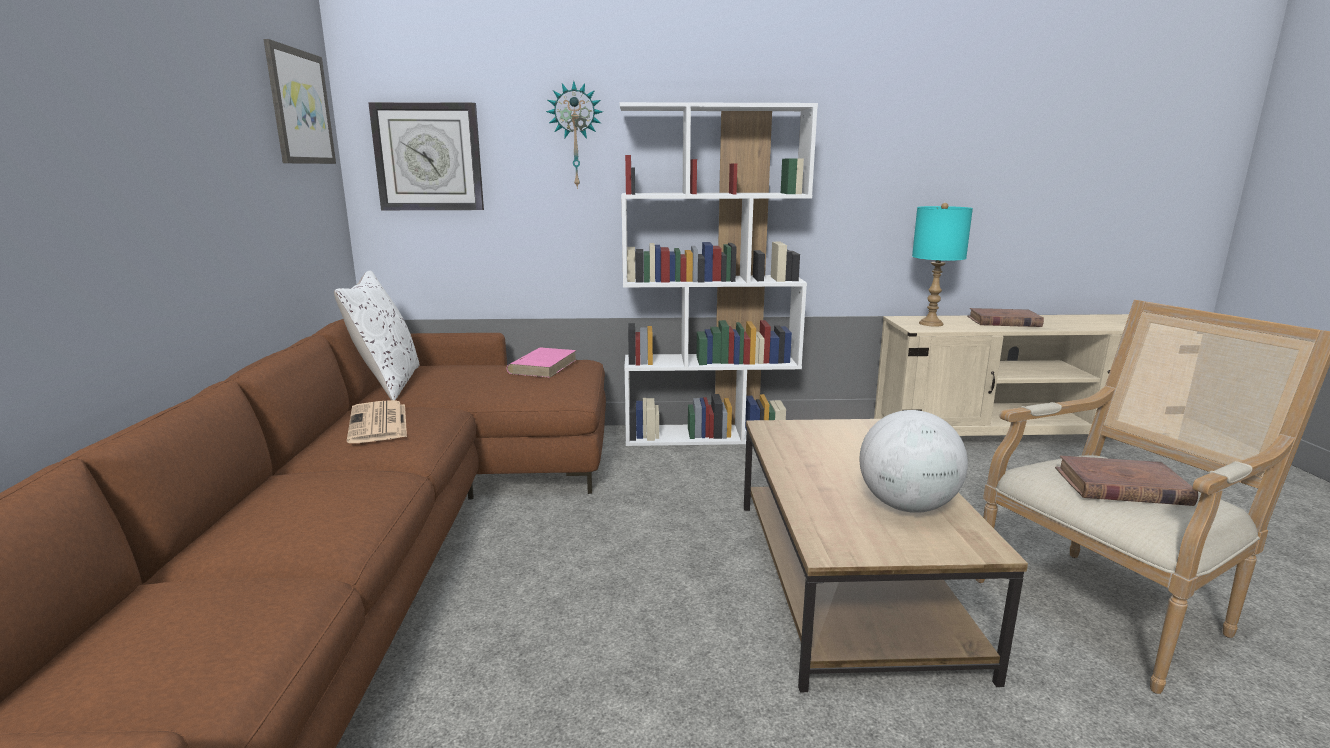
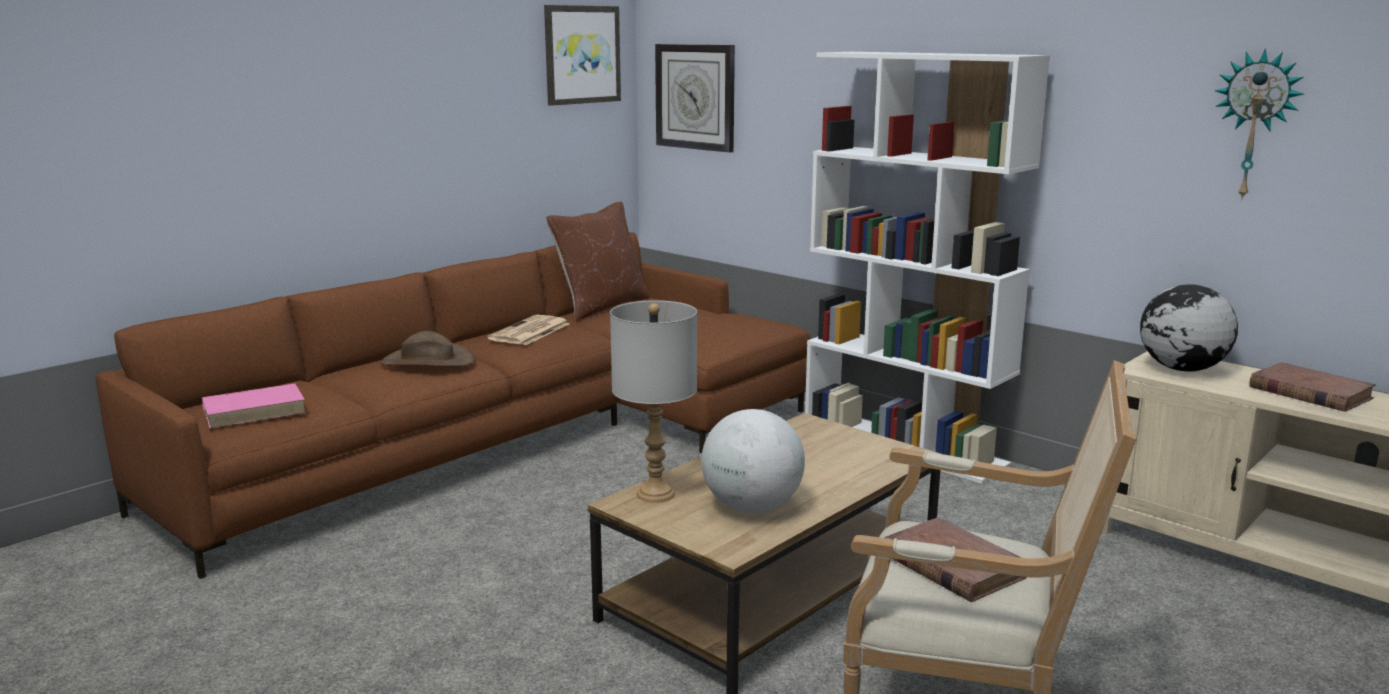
camera: 45 degrees right, 0 degrees up
(324, 491) = (427, 362): none -> brown hat
(387, 383) = (601, 306): white pillow -> brown pillow
(543, 366) = (729, 320): pink book -> pink book (255, 410)
(575, 136) = (814, 81): wall clock -> wall clock (1255, 125)
(828, 529) = (656, 494): none -> grey table lamp
(930, 324) = (1181, 369): turquoise table lamp -> globe

